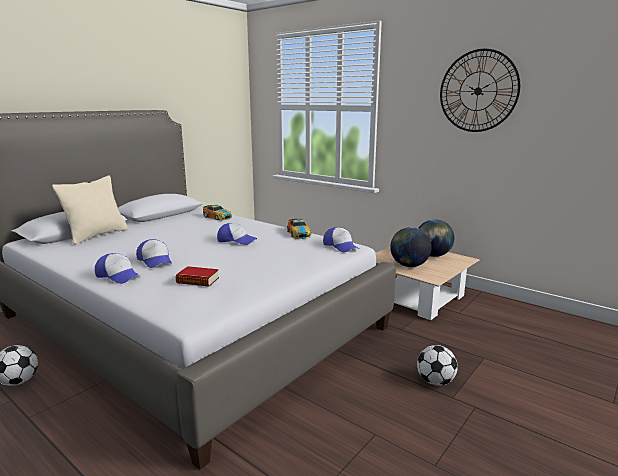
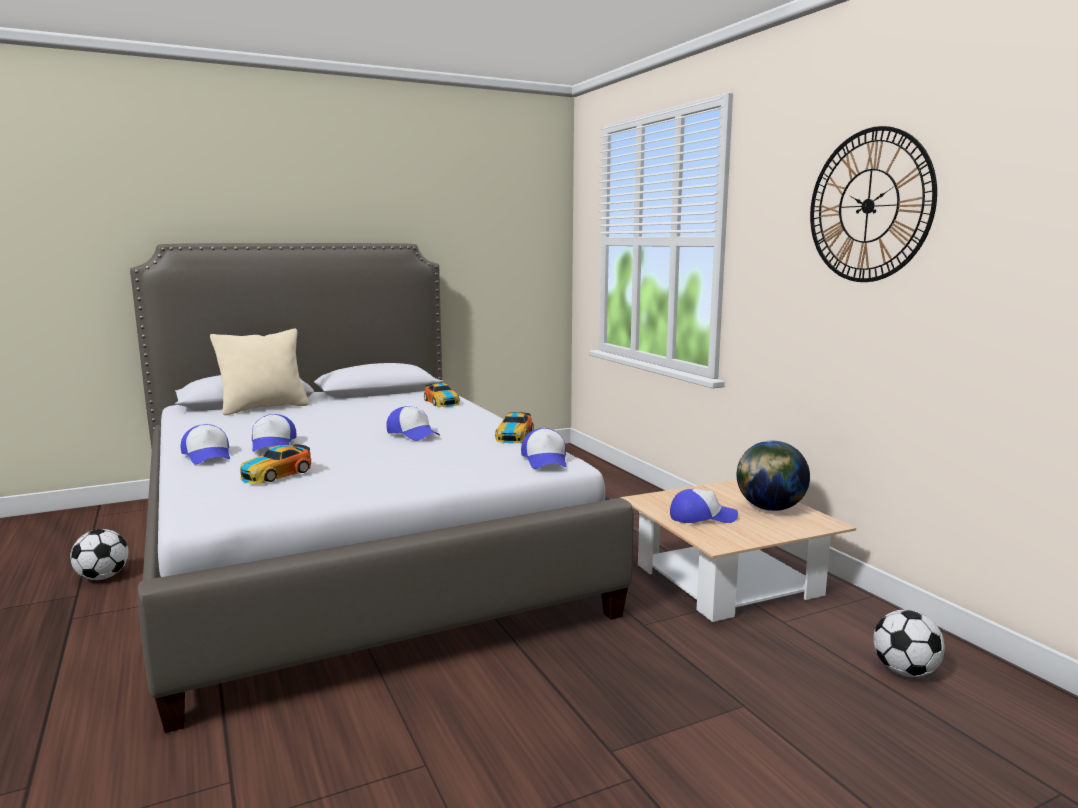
camera: 25 degrees right, 5 degrees down
(197, 280) = (276, 474): book -> toy car
(409, 265) = (702, 517): globe -> cap
(435, 382) = (609, 719): football -> football (905, 671)

